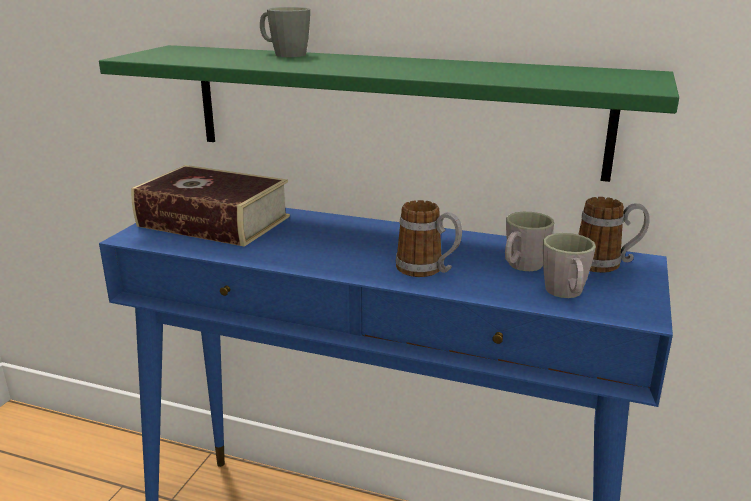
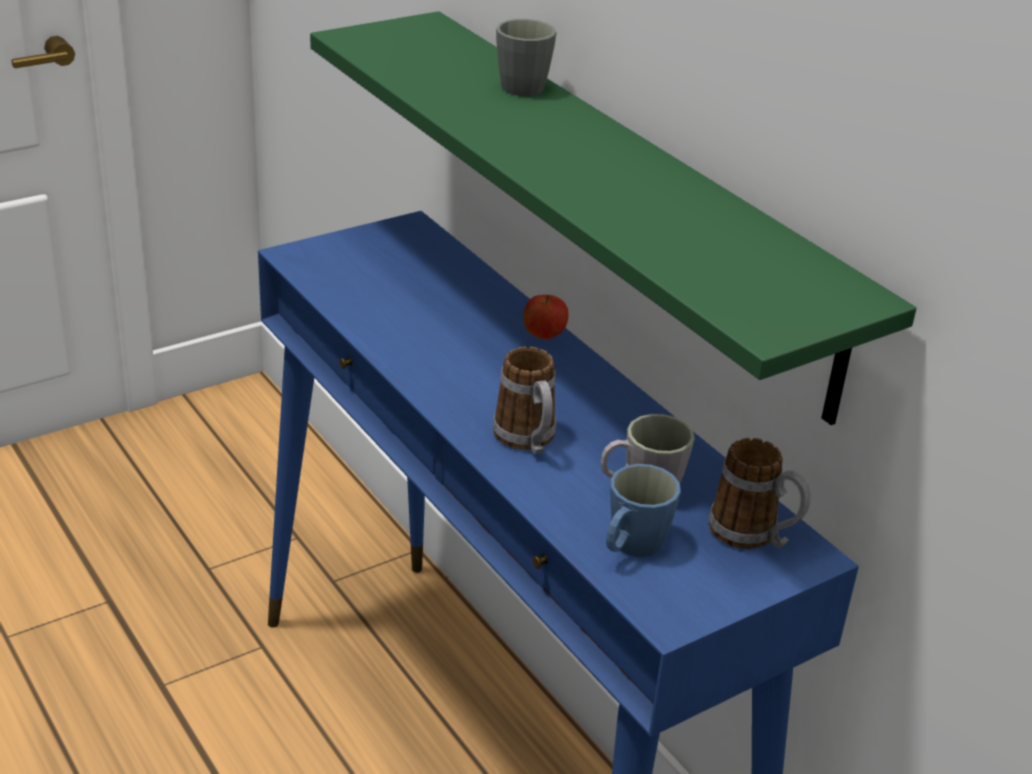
camera: 35 degrees right, 10 degrees up
(214, 221) = (399, 267): book -> none
(352, 223) = (543, 336): none -> apple
(566, 294) = (631, 547): grey mug -> blue mug

